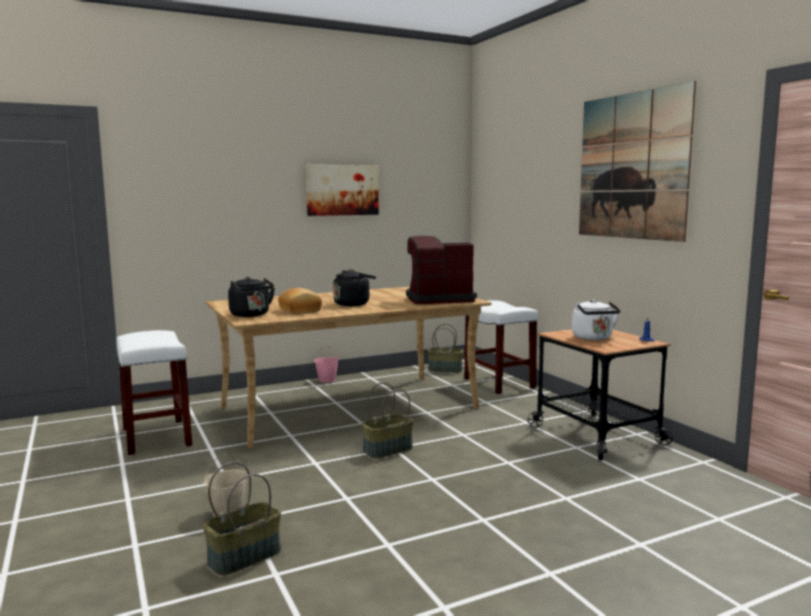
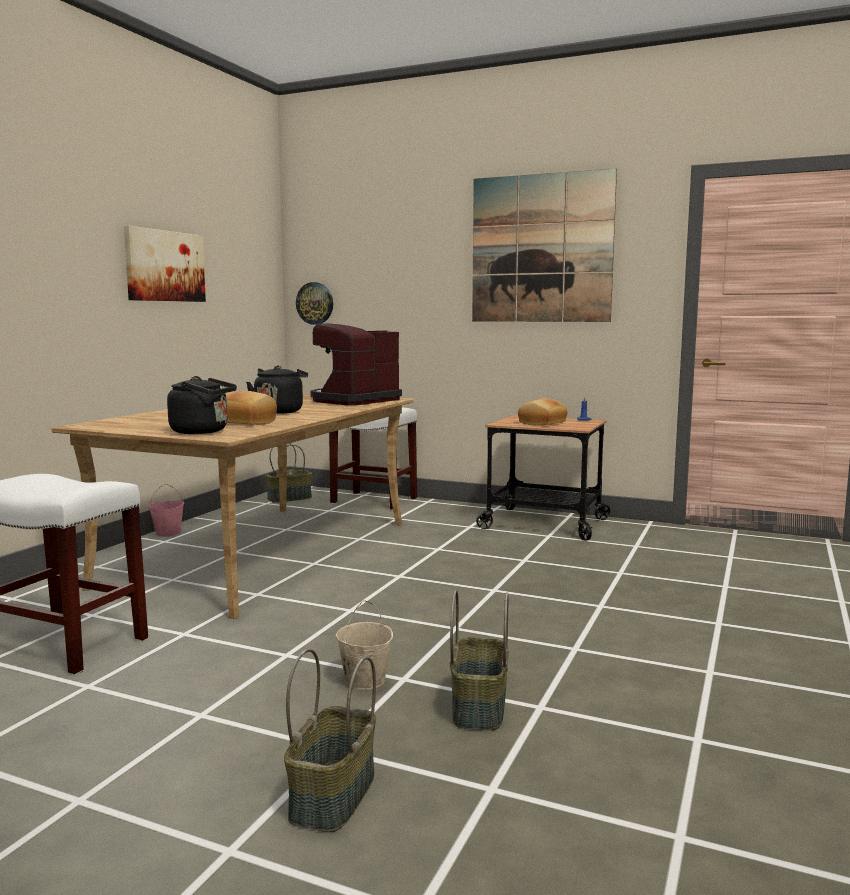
camera: 40 degrees left, 0 degrees up
(387, 450) = (398, 579): basket -> basket (334, 797)
(486, 213) = (315, 303): none -> wall clock
(593, 338) = (543, 423): white kettle -> bread

